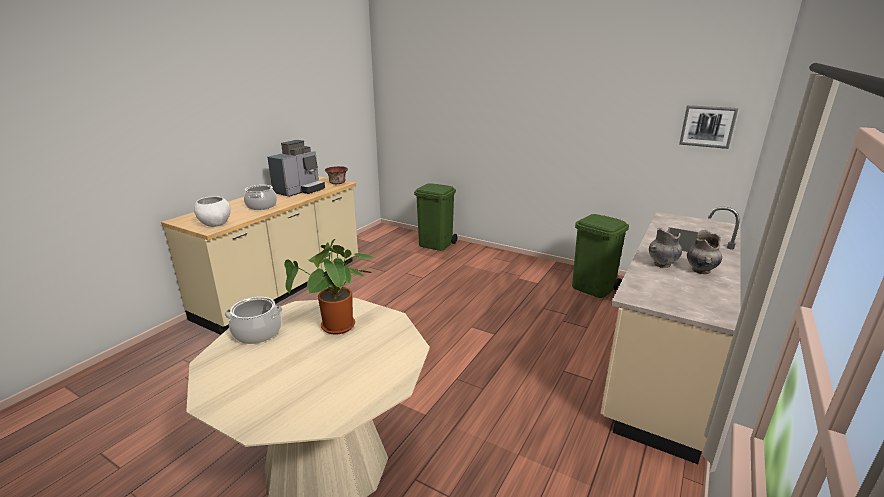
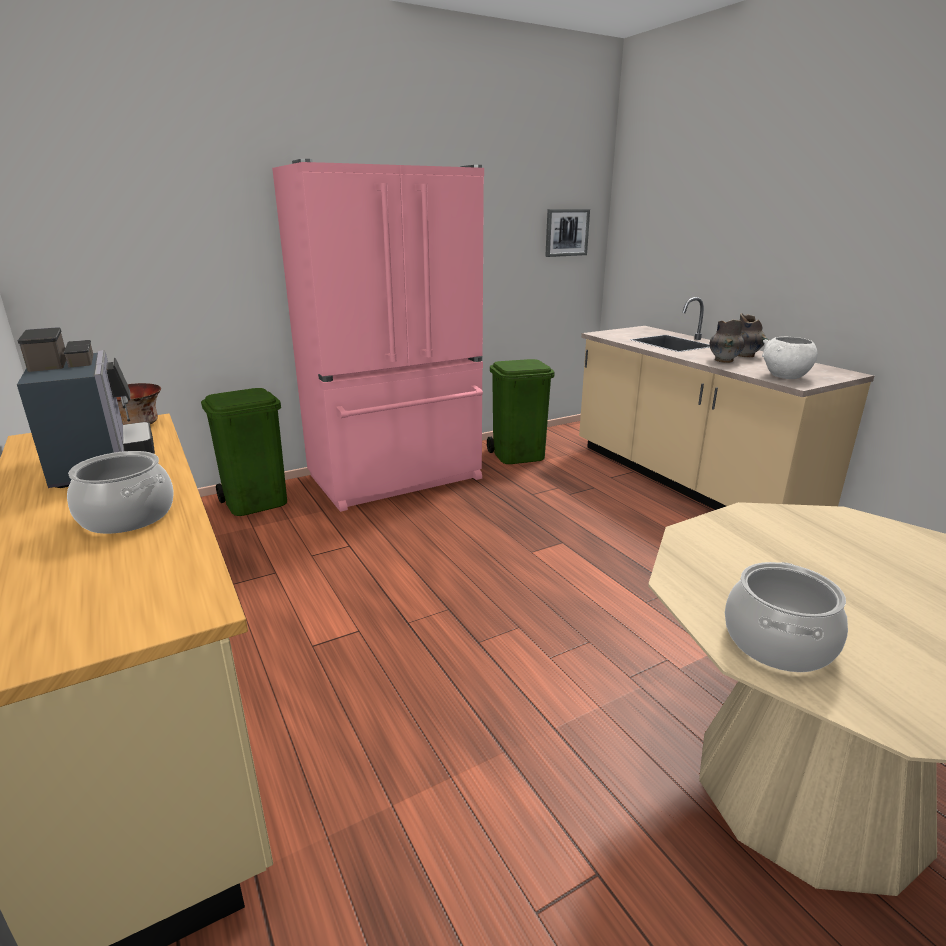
camera: 60 degrees left, 0 degrees up
(215, 224) = (158, 596): white bowl -> white bowl (785, 376)
(339, 328) = (779, 558): potted plant -> none
(504, 264) = (397, 478): none -> pink fridge

